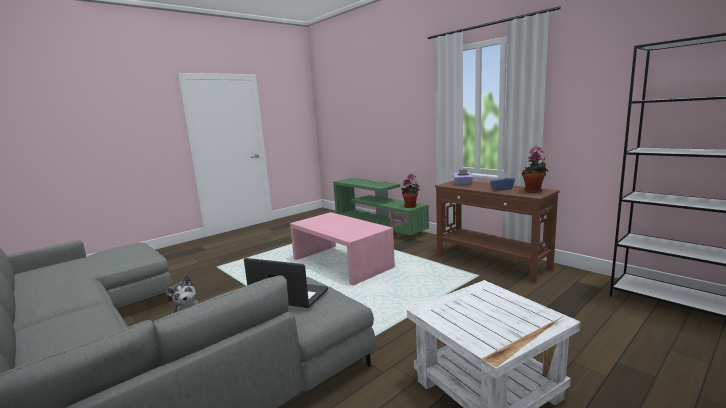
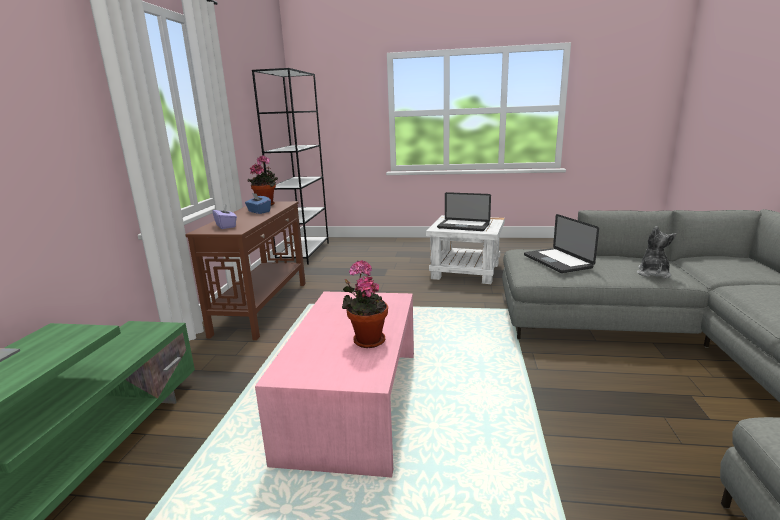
camera: 130 degrees left, 5 degrees up
(411, 206) = (146, 330): potted plant -> potted plant (367, 340)
(475, 306) = (463, 226): none -> laptop

